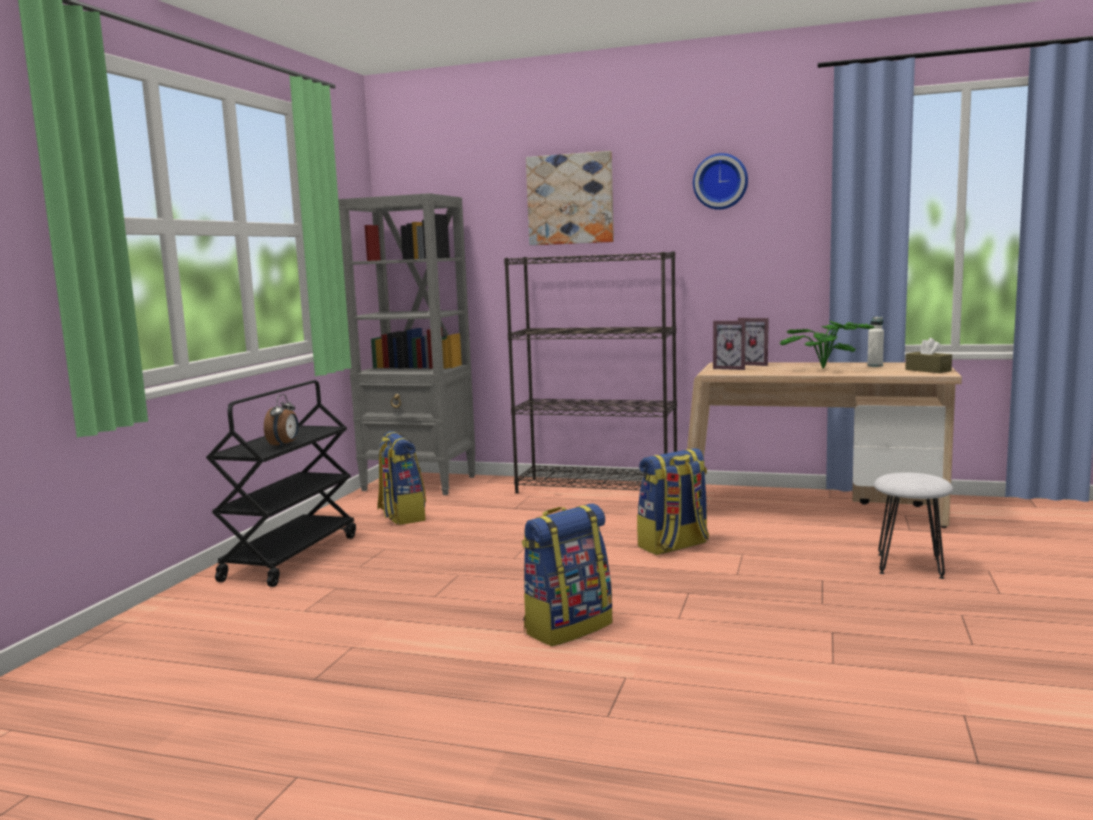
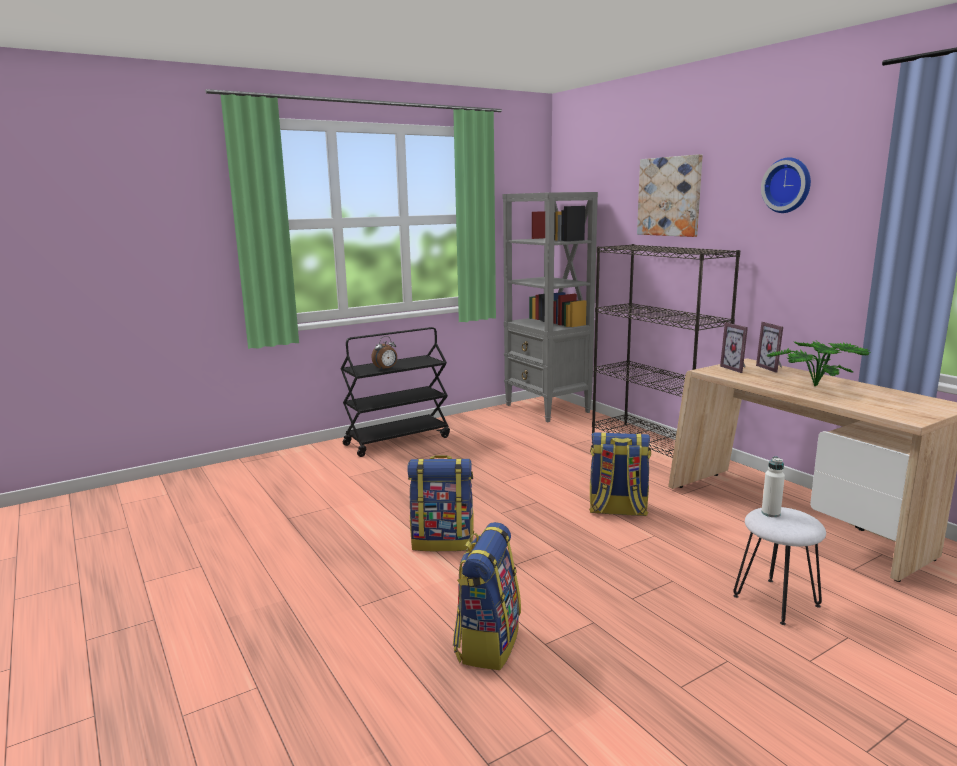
camera: 40 degrees right, 5 degrees up
(401, 516) = (495, 430): backpack -> backpack (487, 642)
(875, 365) = (878, 394): white bottle -> white bottle (770, 513)
(928, 370) = (911, 412): brown tissue box -> none

